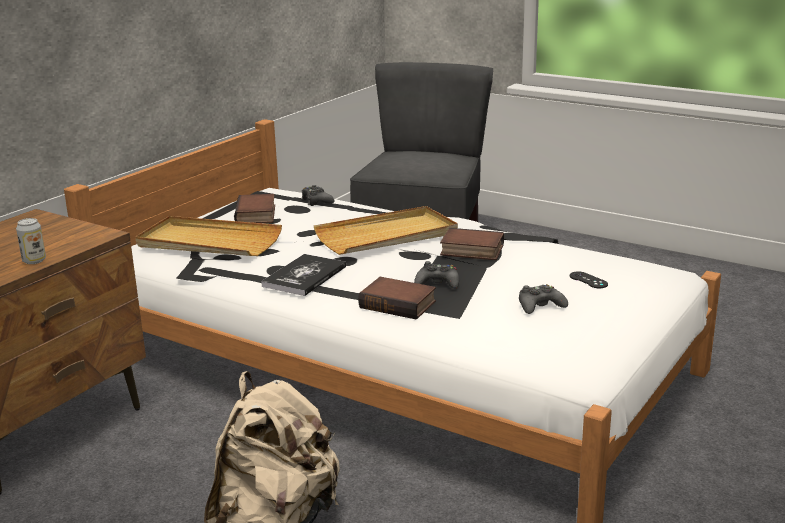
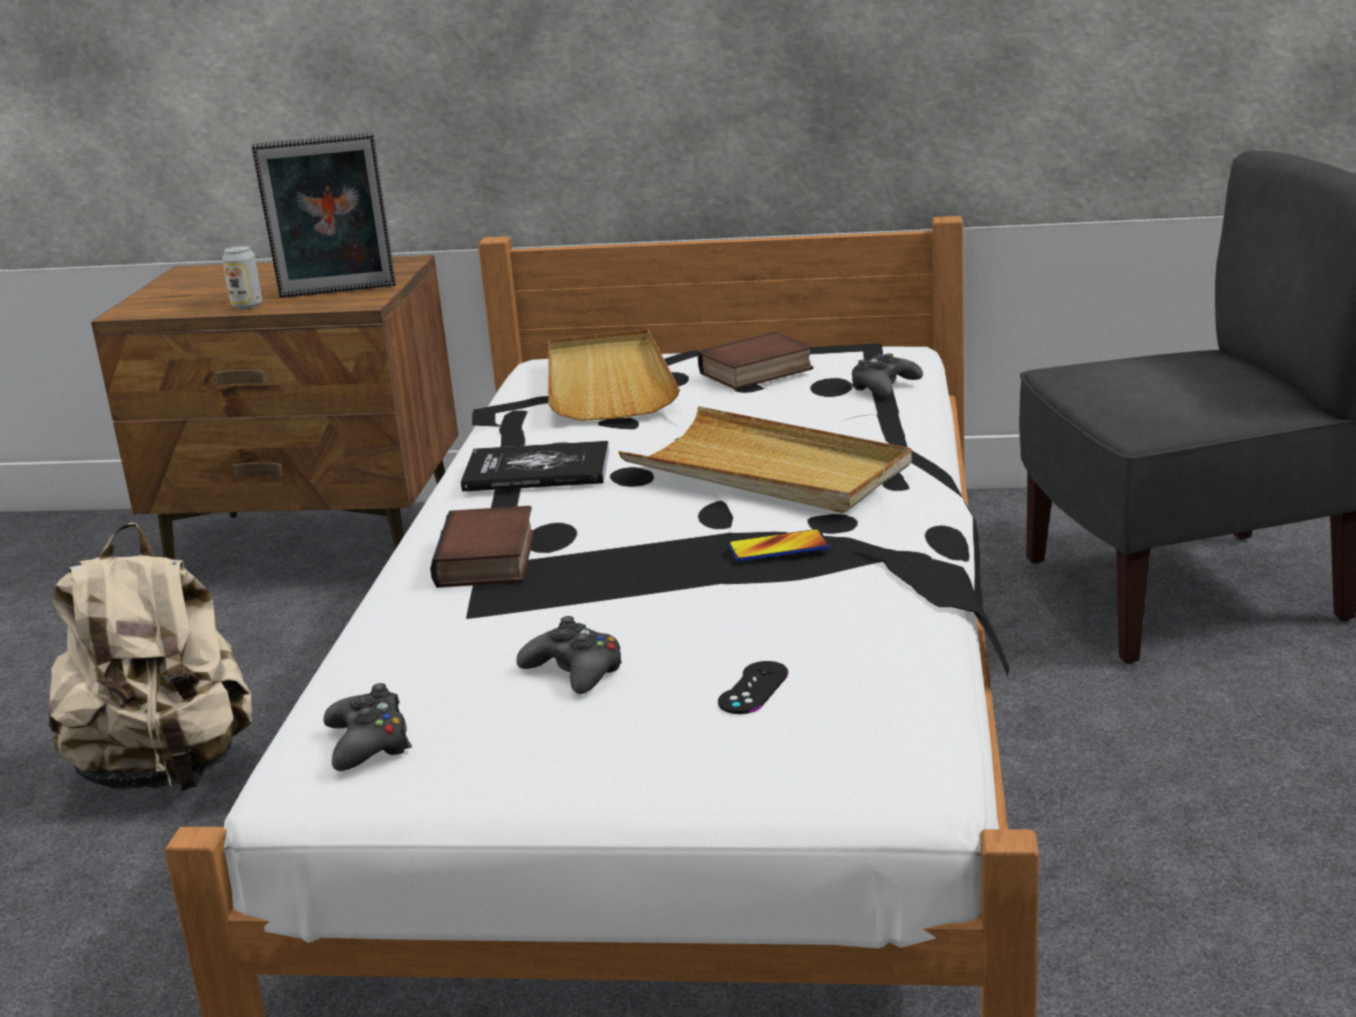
camera: 65 degrees right, 0 degrees up
(64, 237) = (337, 292): none -> picture frame
(438, 283) = (605, 564): black game controller -> black game controller (369, 743)
(470, 251) = (779, 548): book -> phone

